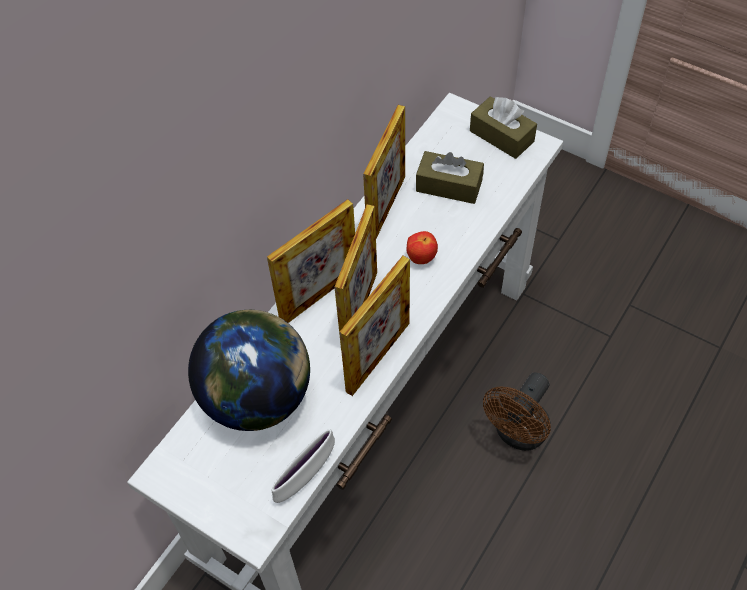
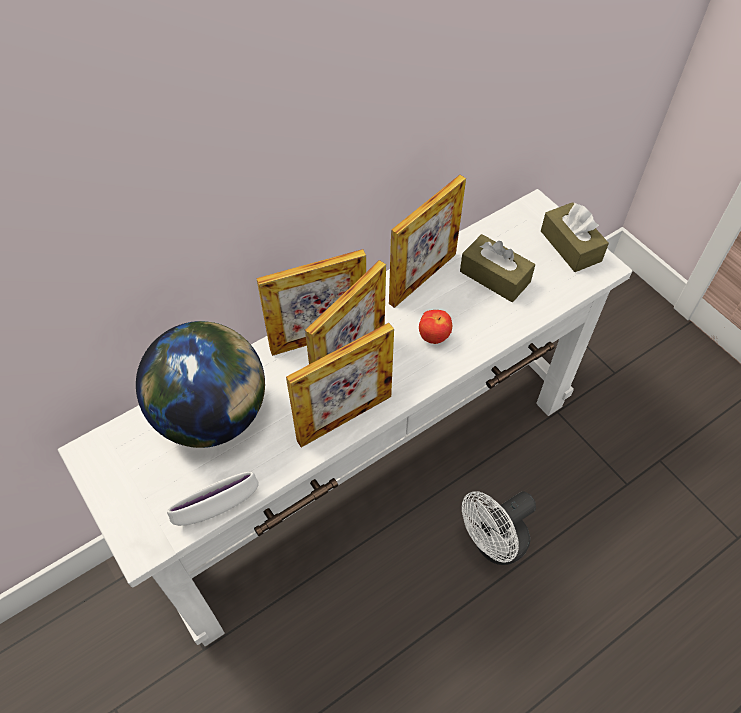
camera: 20 degrees right, 0 degrees up
(518, 434) = (493, 544): brown fan -> white fan

